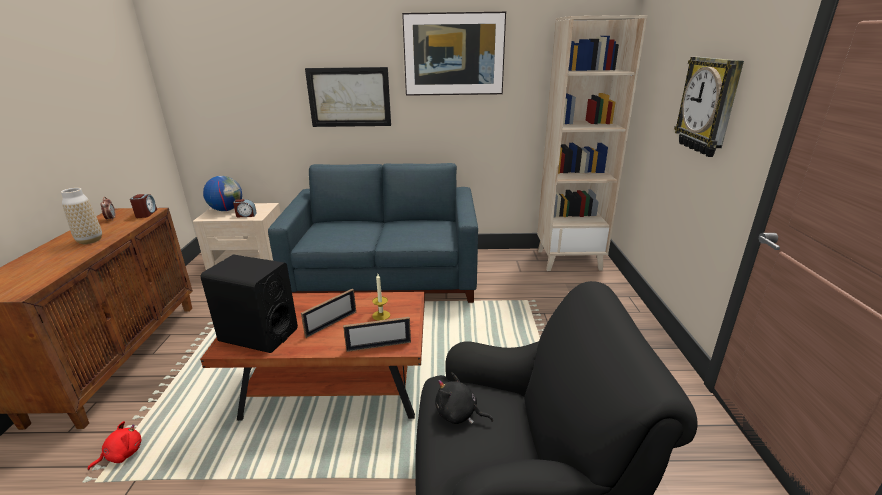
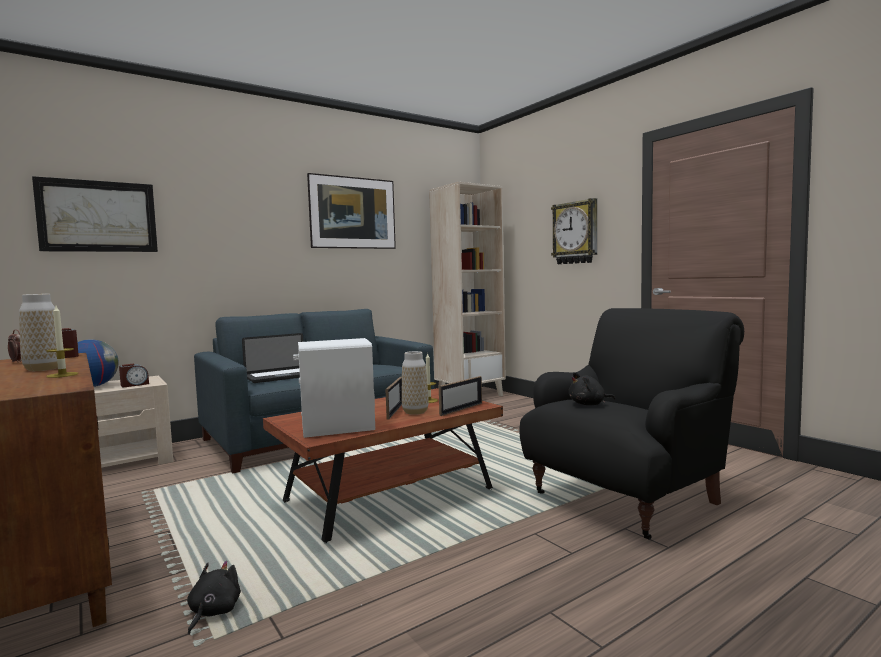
camera: 35 degrees left, 20 degrees down
(70, 260) = (62, 375): none -> candle
(122, 454) = (213, 612): red plush toy -> black plush toy
(258, 335) = (337, 427): black speaker -> white speaker
(339, 229) = (280, 377): none -> laptop
(340, 333) = (415, 412): none -> vase
(349, 97) = (253, 248): picture -> picture (98, 216)

